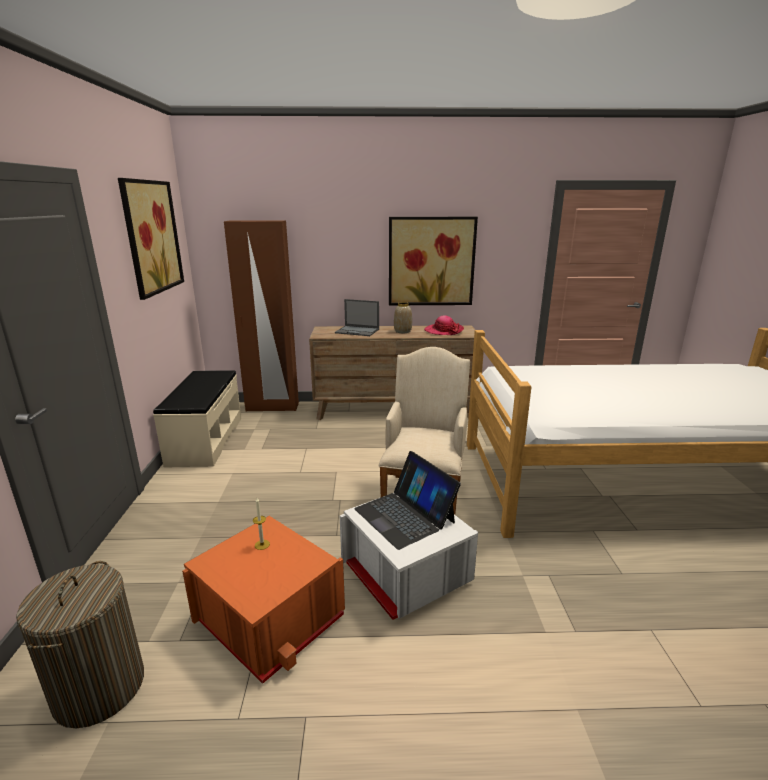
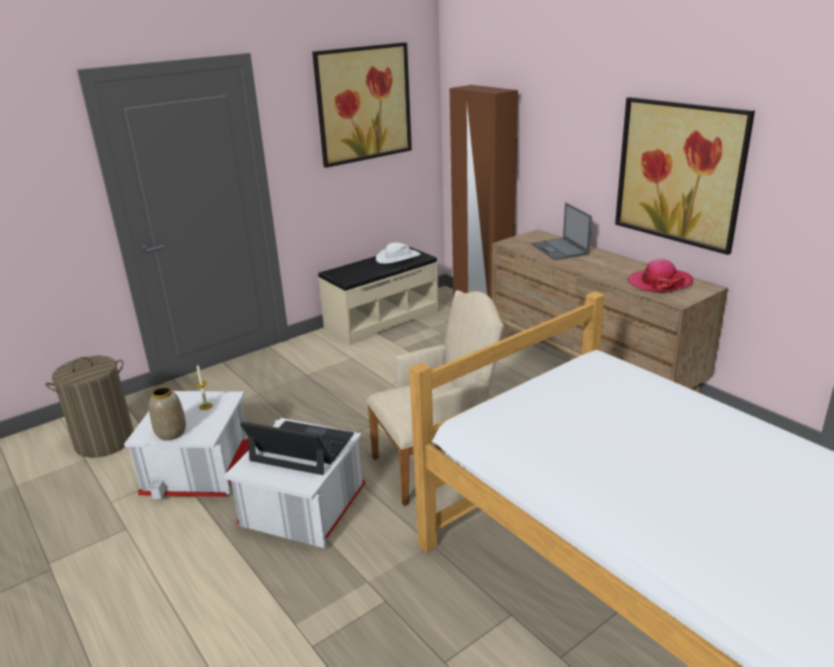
camera: 55 degrees right, 5 degrees up
(205, 379) = (398, 257): none -> white hat
(270, 618) = (200, 468): orange storage box -> white storage box
(402, 331) = (607, 266): vase -> vase (171, 433)
(405, 515) = (302, 448): laptop -> laptop turned 90 degrees clockwise

